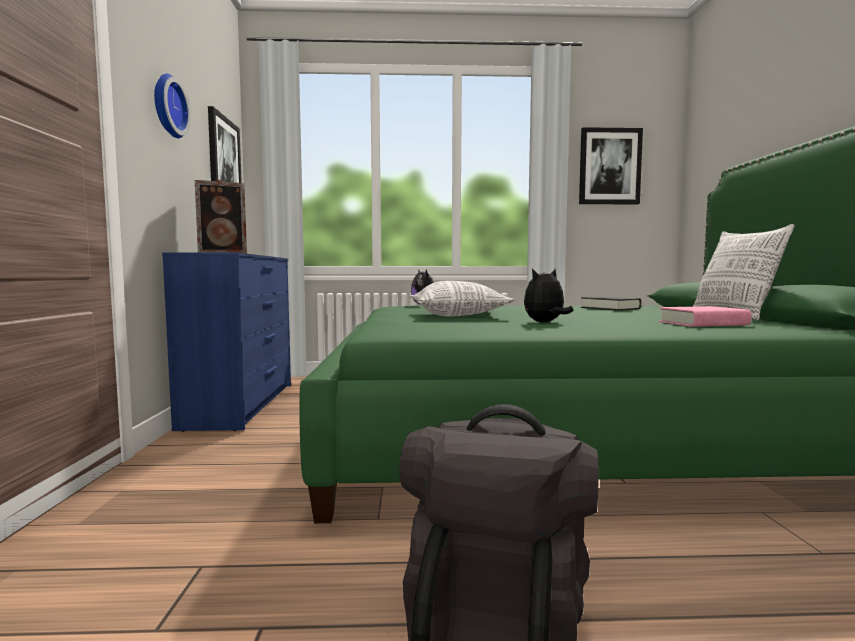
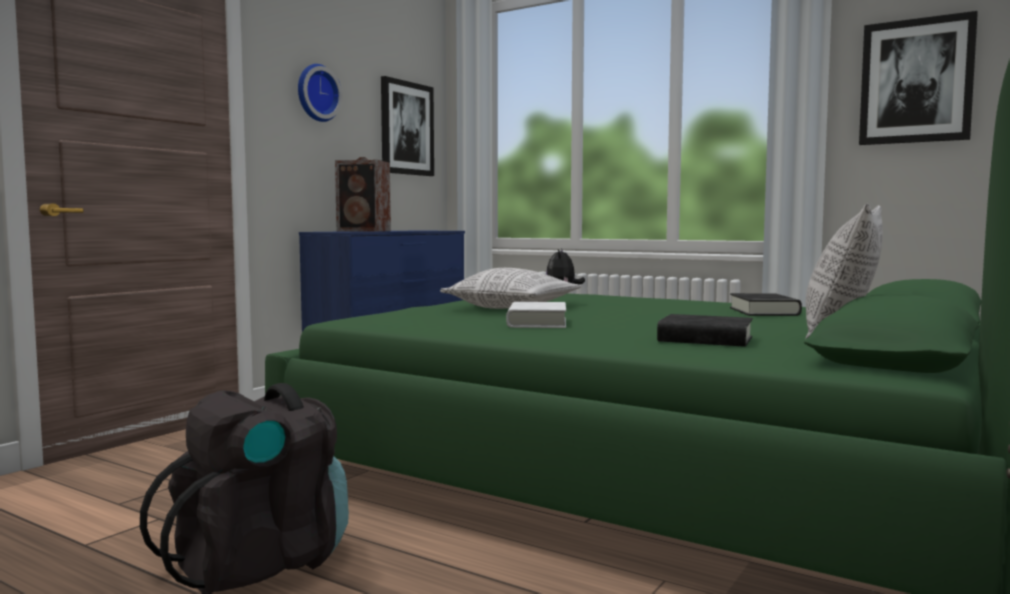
camera: 35 degrees right, 0 degrees up
(545, 322) = (537, 323): plush toy -> white book
(703, 323) = (705, 339): pink book -> black book

